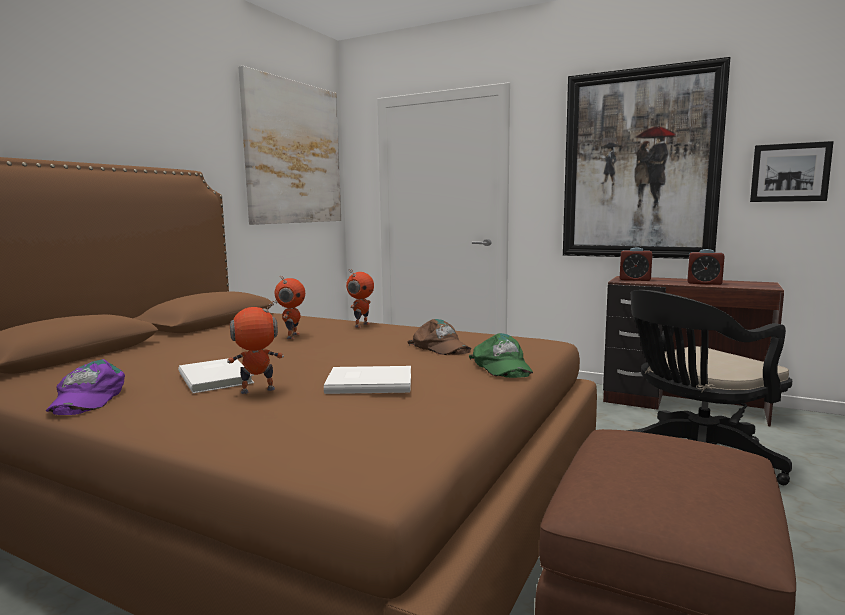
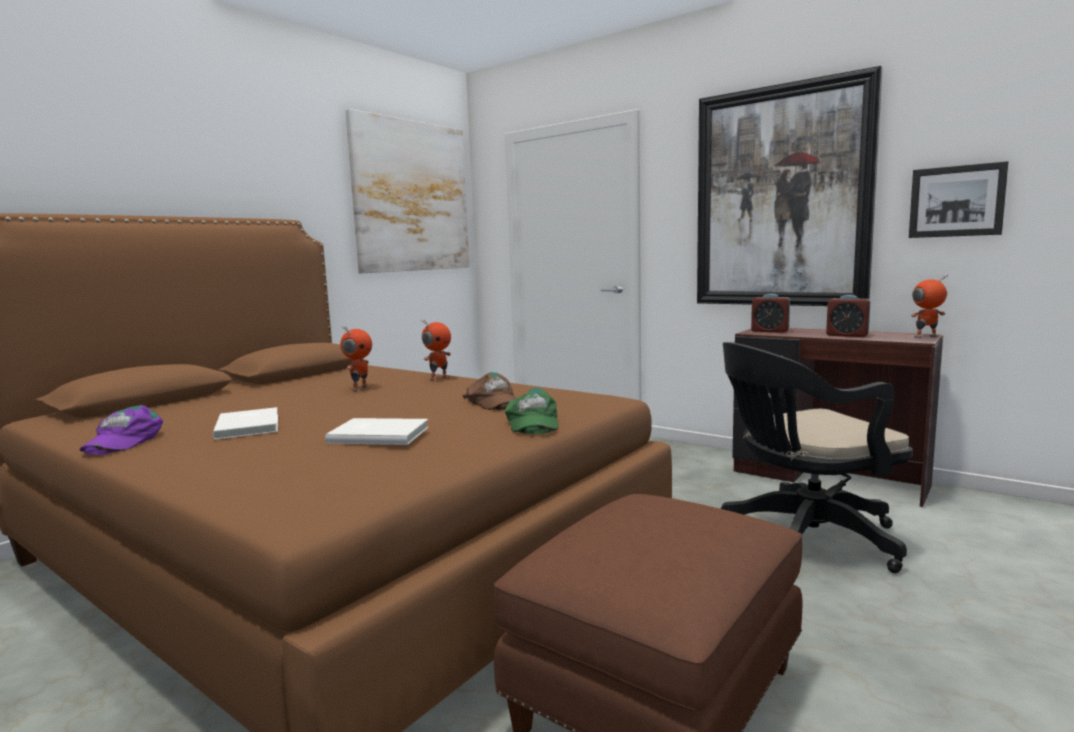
camera: 10 degrees right, 0 degrees up
(257, 391) = (272, 439): toy robot -> toy robot (926, 337)

